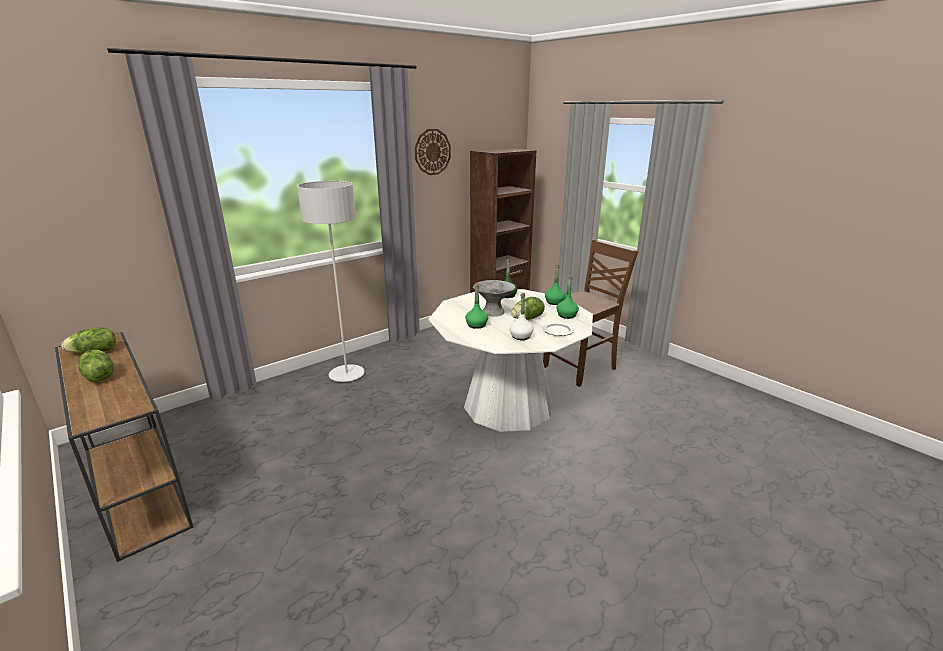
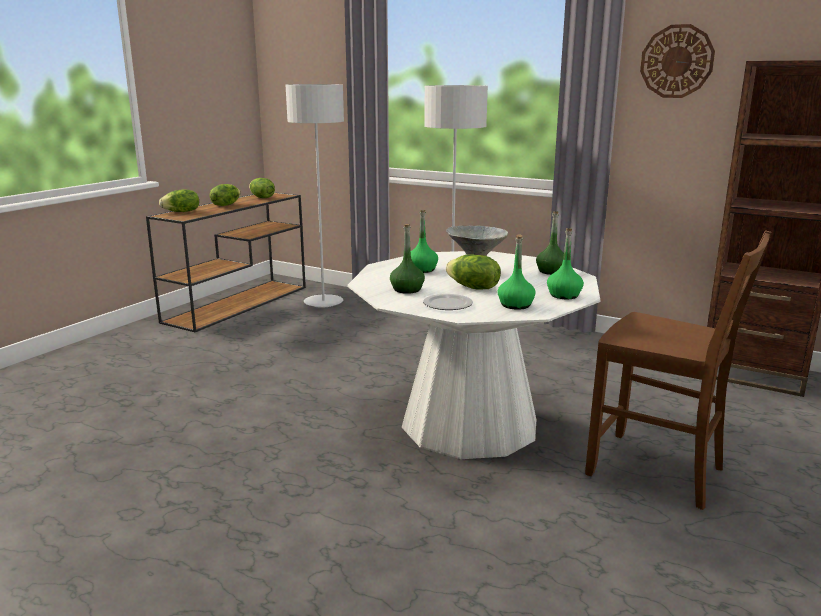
camera: 70 degrees right, 5 degrees down
(91, 408) = (182, 212): none -> lettuce
(216, 424) = (323, 303): none -> grey floor lamp
(521, 336) = (407, 290): white bottle -> green bottle

